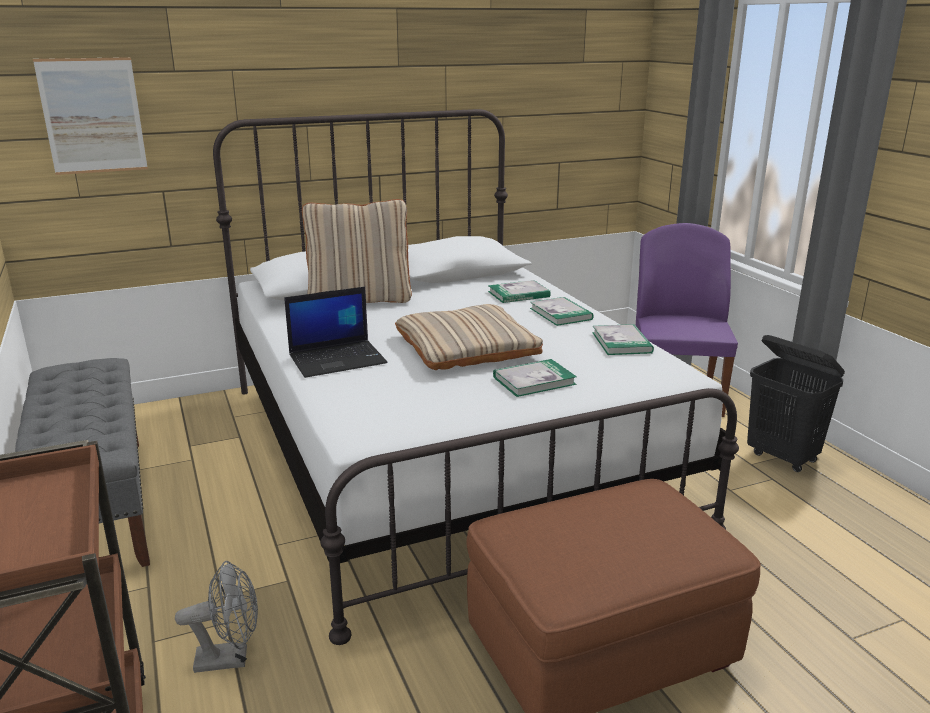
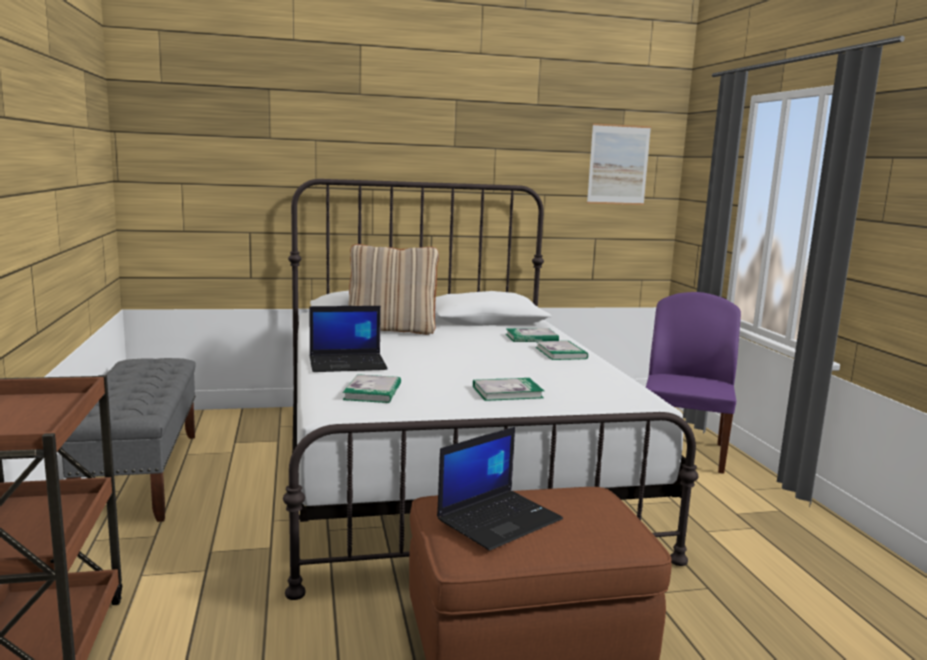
camera: 10 degrees right, 10 degrees down
(92, 116) = (202, 168): picture -> picture (618, 165)
(230, 658) = (197, 596): grey fan -> none
(467, 347) = (463, 366): beige pillow -> none
(577, 543) = (499, 519): none -> laptop
(621, 342) = (604, 375): book -> book (373, 392)
(782, 457) = (770, 512): black laundry basket -> none

